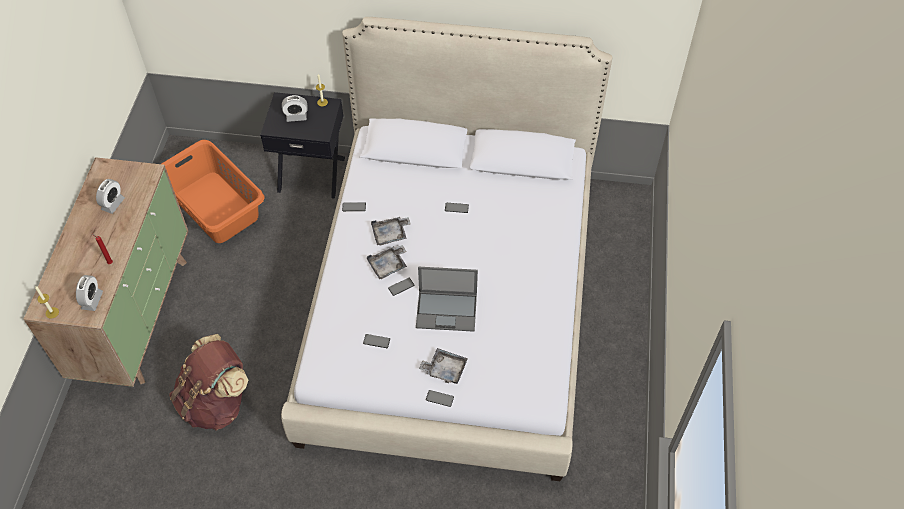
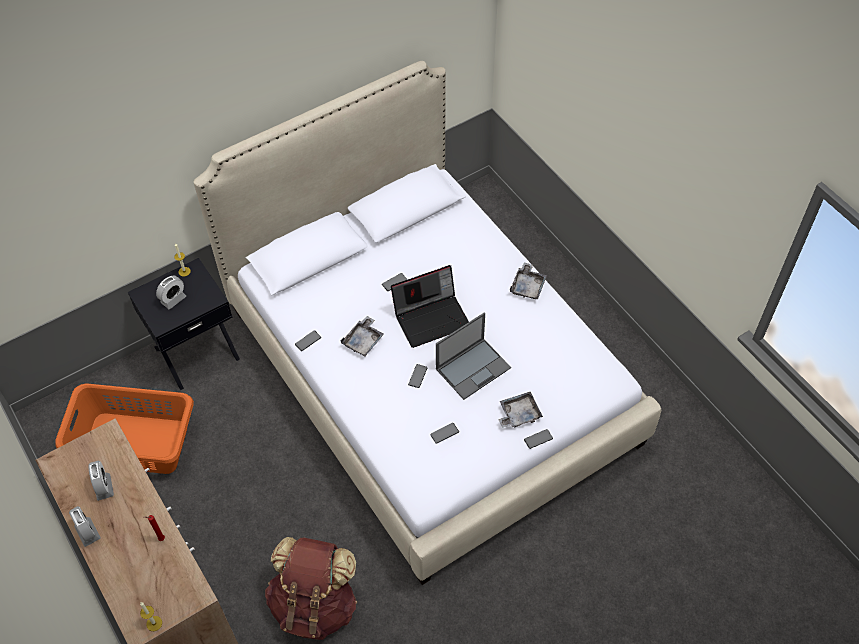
camera: 40 degrees left, 0 degrees up
(92, 300) = (181, 583): alarm clock -> alarm clock (87, 532)
(388, 265) = (389, 367): grey tray -> grey tray (528, 286)
(456, 252) = (432, 317): none -> laptop

